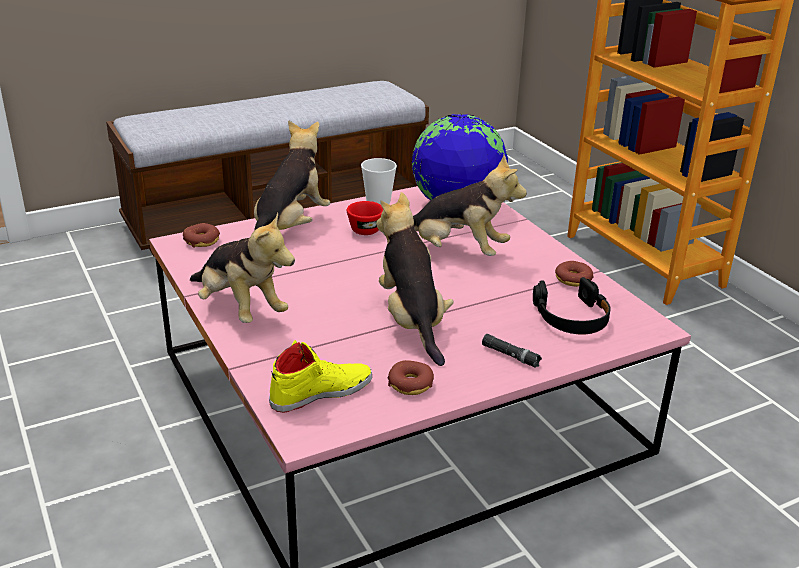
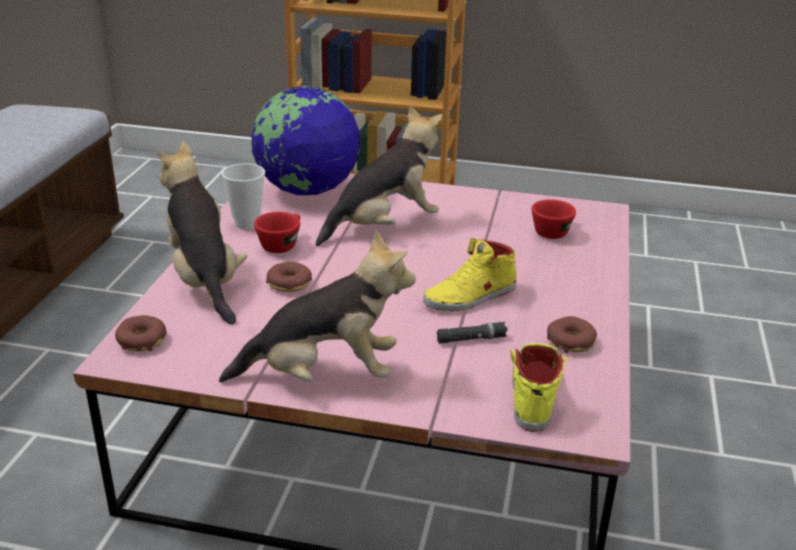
camera: 50 degrees left, 0 degrees up
(411, 321) = (471, 296): plush toy -> yellow shoe
(510, 355) = (578, 279): black flashlight -> black flashlight (471, 339)
(572, 317) = (553, 231): black headphones -> red cup
(573, 279) = (499, 204): donut -> donut (289, 284)

